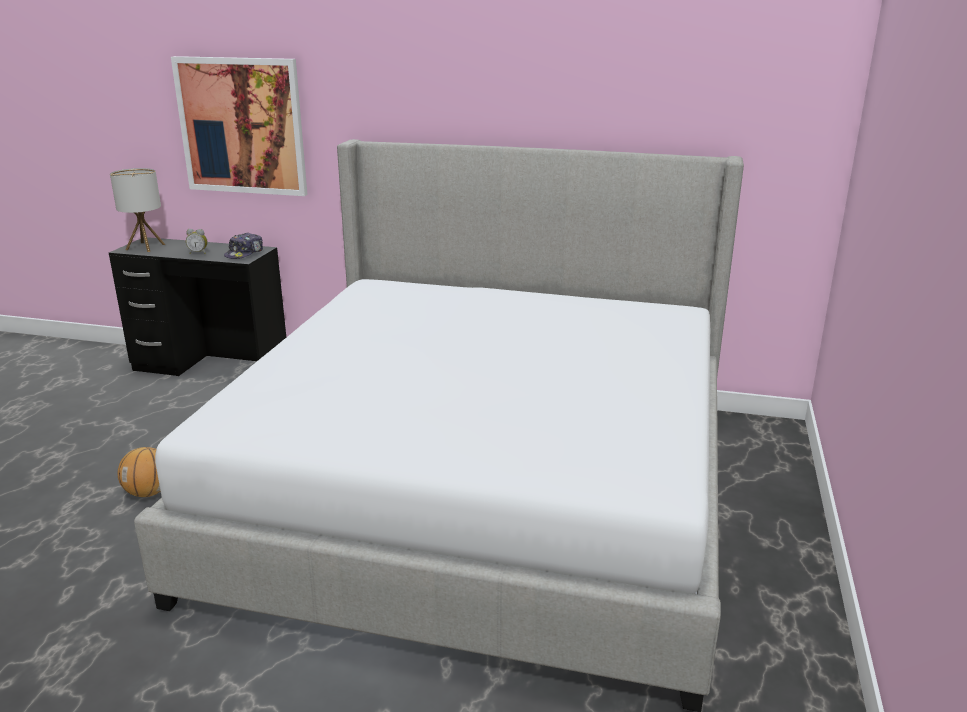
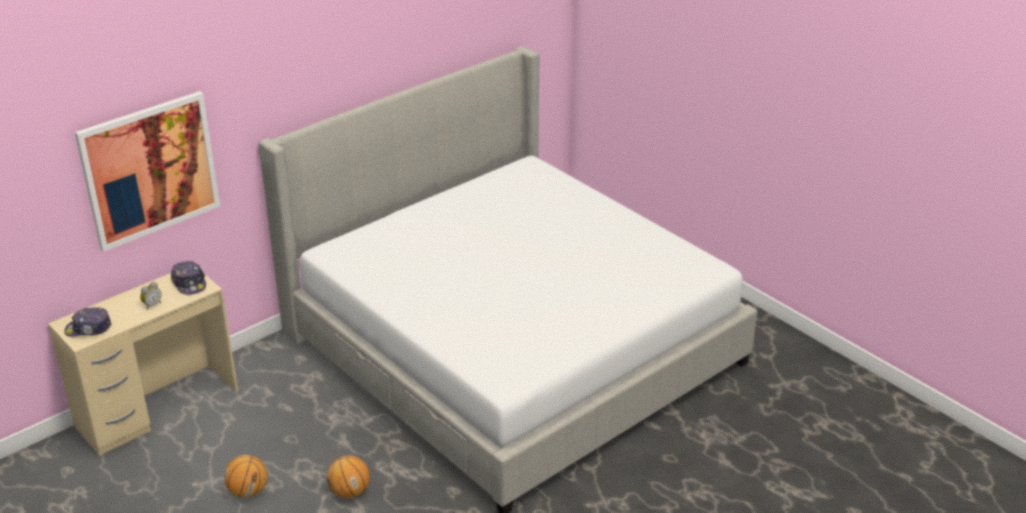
camera: 55 degrees left, 10 degrees up
(120, 443) = (248, 491): none -> basketball
(145, 247) = (88, 329): table lamp -> cap
(211, 367) = (157, 408): black desk -> beige desk

